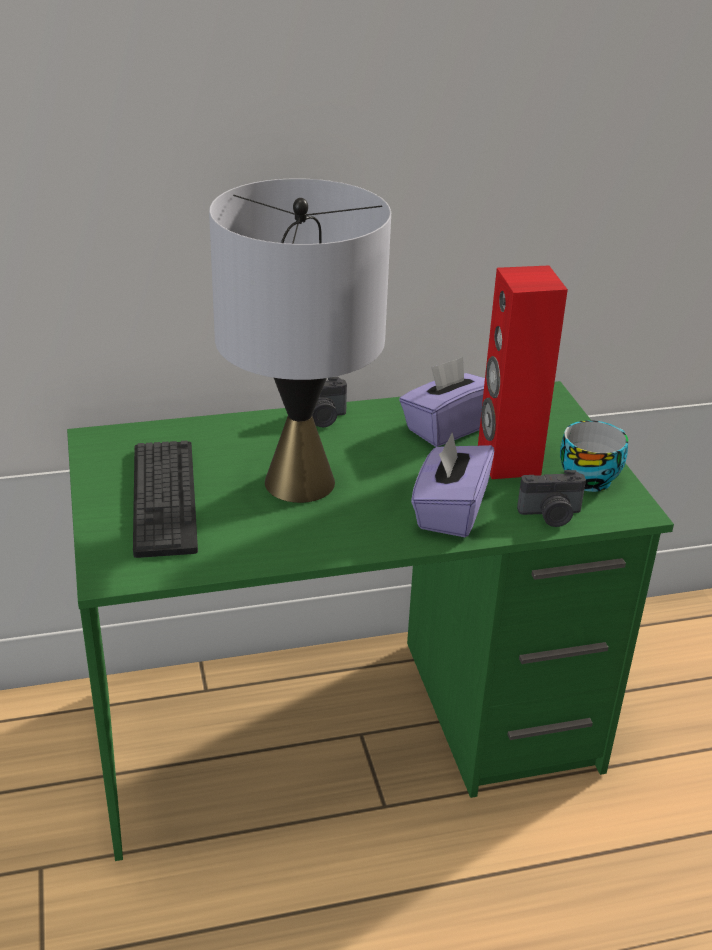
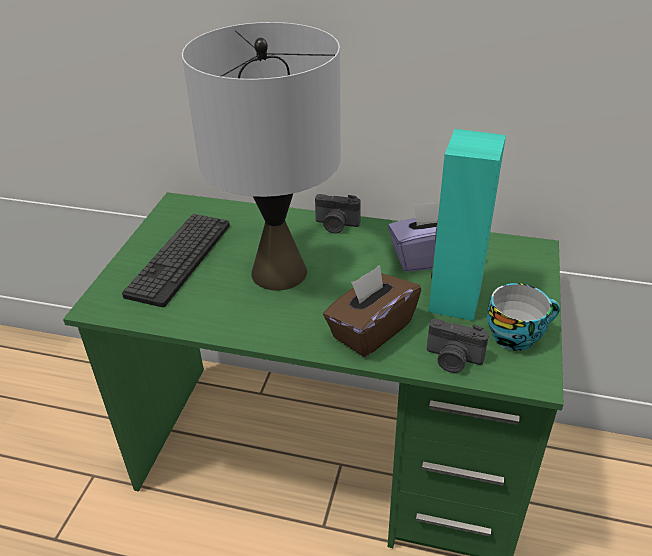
camera: 30 degrees right, 5 degrees up
(449, 511) = (371, 330): purple tissue box -> brown tissue box
(507, 462) = (454, 300): red speaker -> turquoise speaker

